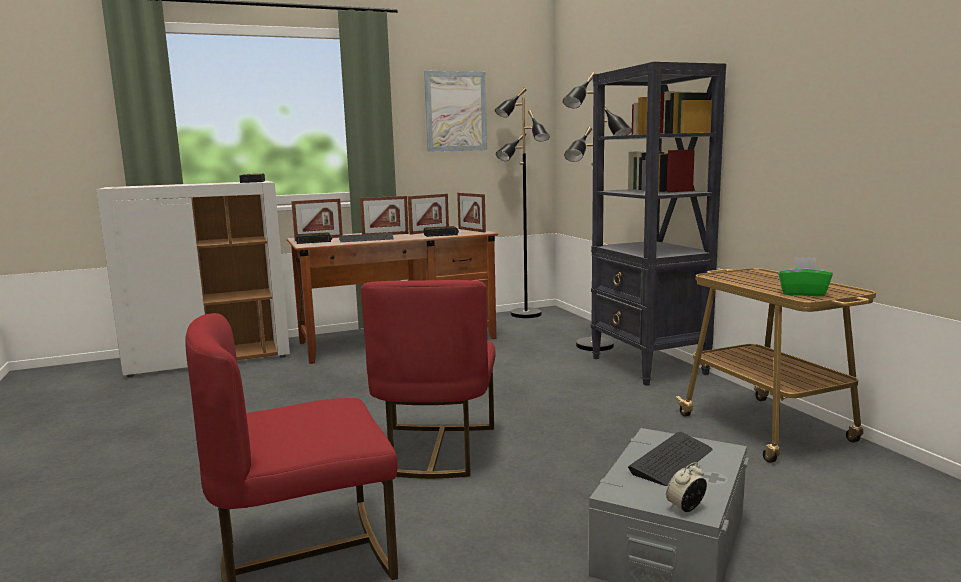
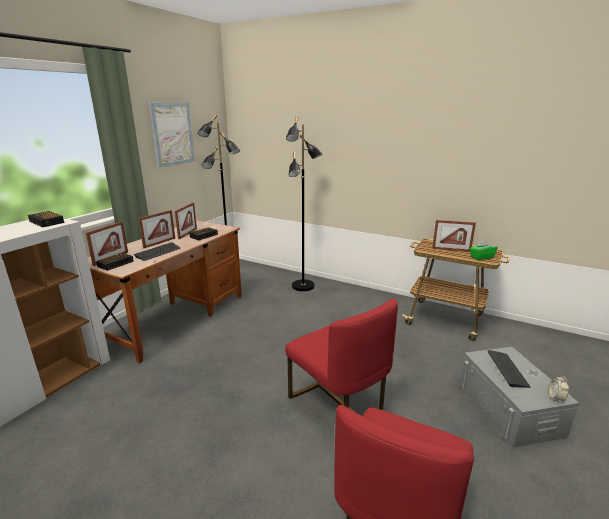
camera: 40 degrees left, 10 degrees up
(471, 230) = (214, 226): picture frame -> picture frame (451, 250)
(649, 366) = (349, 294): black bookcase -> none

